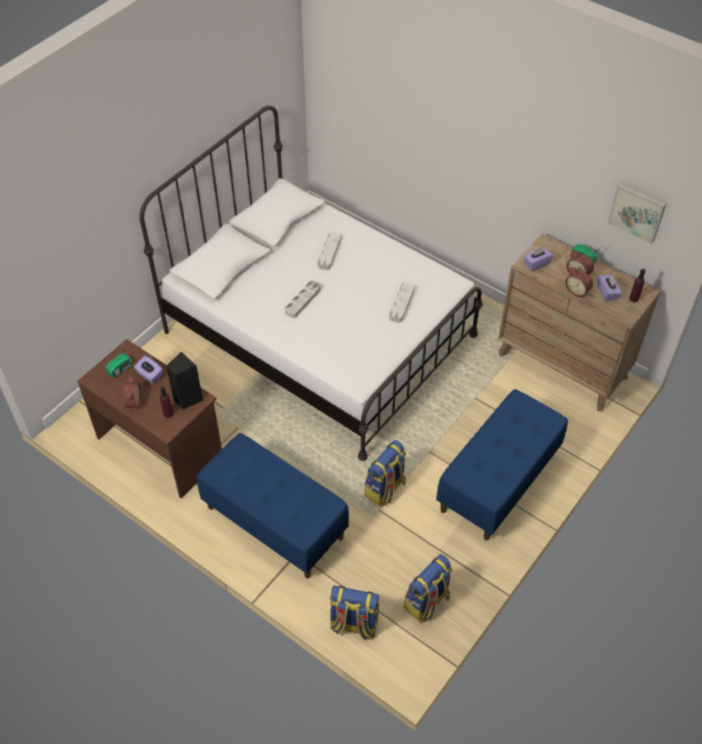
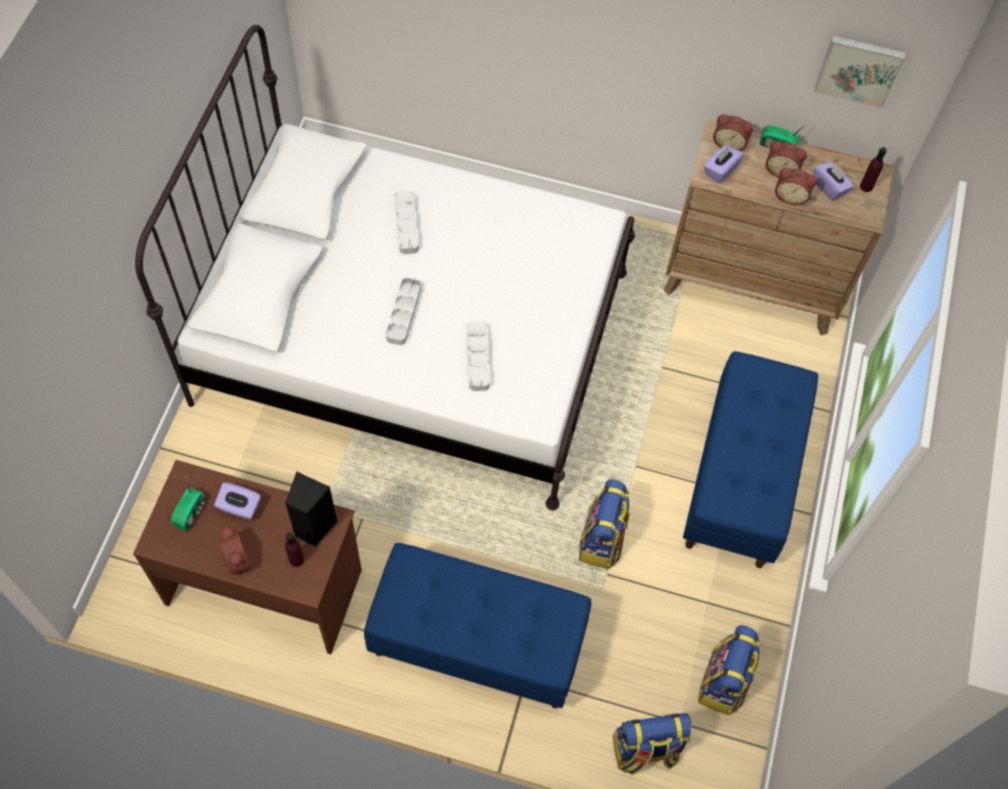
camera: 25 degrees left, 10 degrees up
(401, 304) = (543, 276): grey tray -> grey tray (478, 358)
(550, 250) = (729, 143): none -> alarm clock

